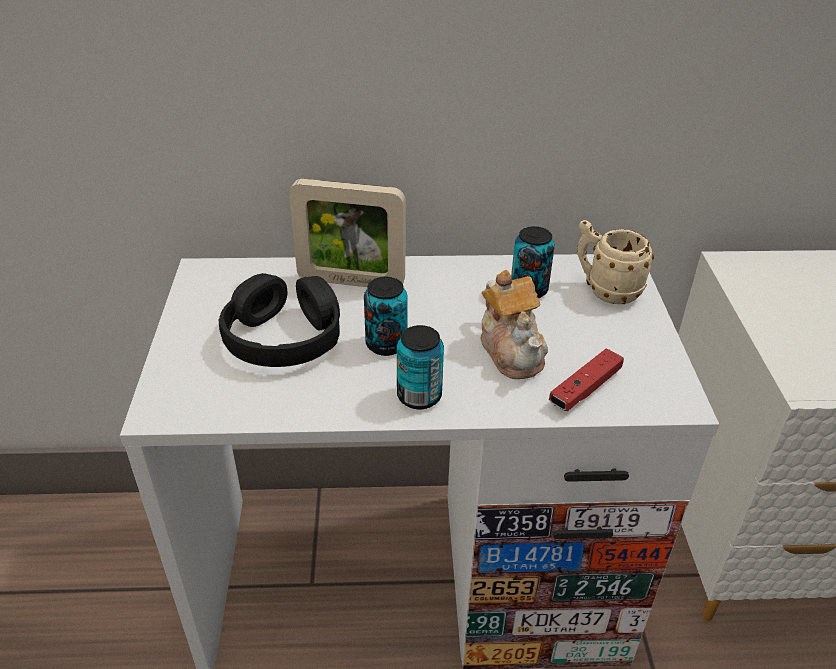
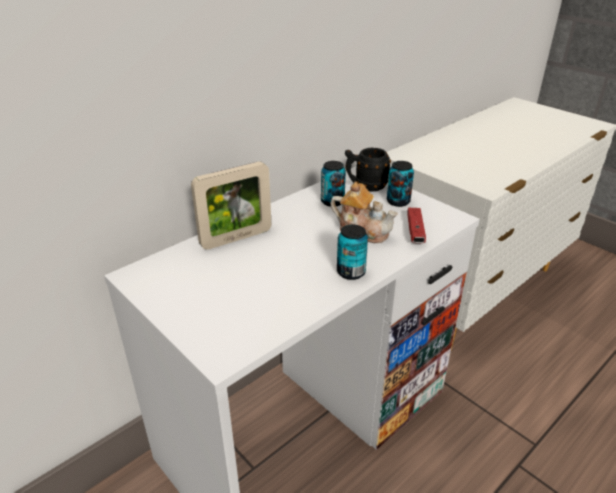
camera: 40 degrees left, 5 degrees down
(284, 337) = (239, 283): black headphones -> none
(386, 344) = (300, 258): can -> can (398, 201)
(605, 290) = (365, 186): beige mug -> black mug

